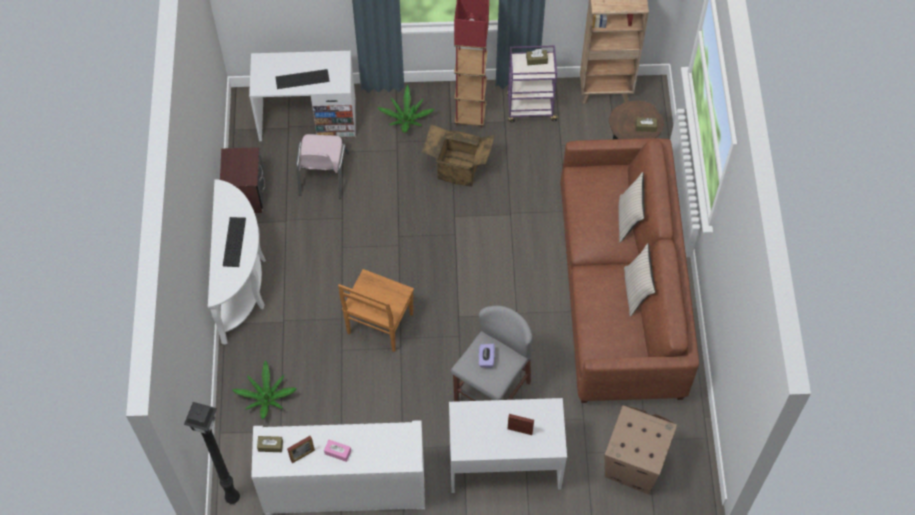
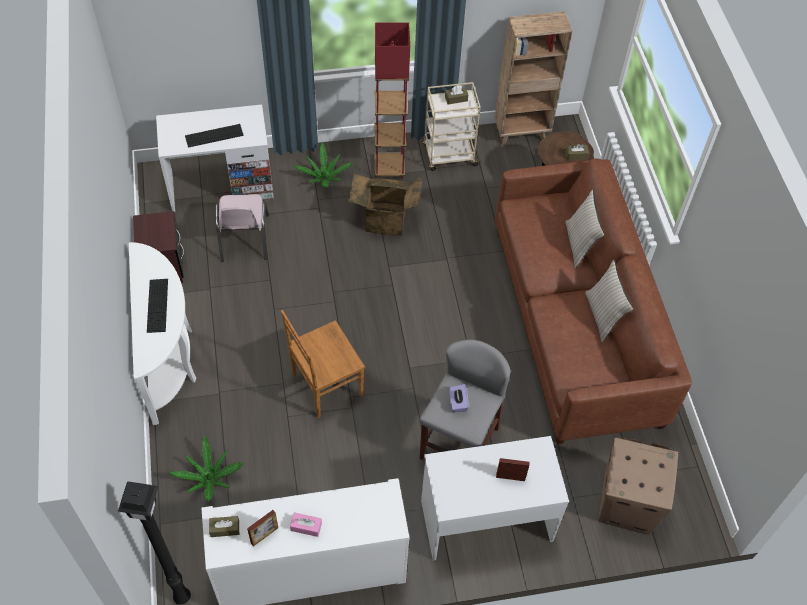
camera: 10 degrees left, 5 degrees down
(379, 325) = (325, 386): brown chair -> brown chair turned 45 degrees clockwise
(530, 108) = (449, 156): purple cart -> beige cart

